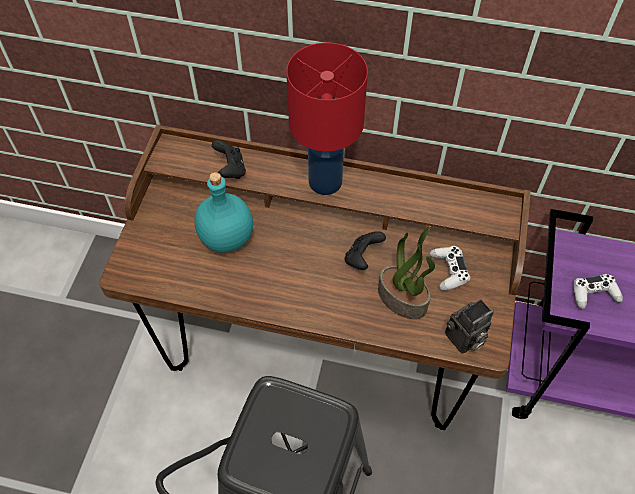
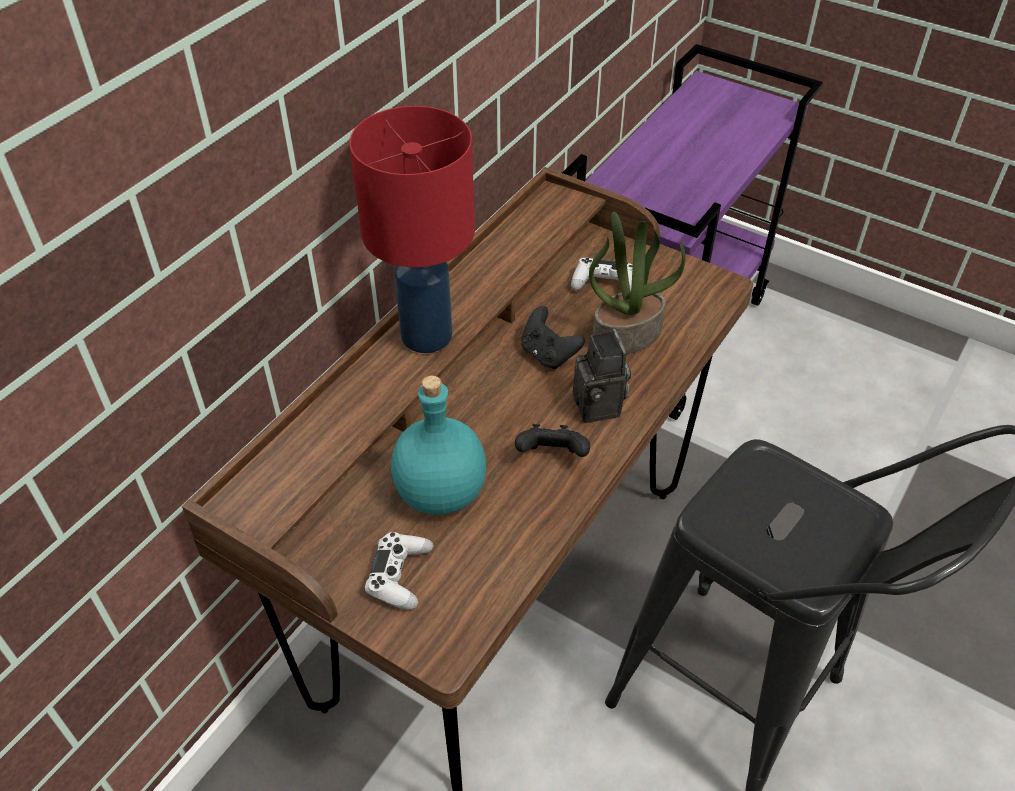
camera: 70 degrees left, 10 degrees down
(230, 169) = (340, 433): black game controller -> black game controller (552, 456)
(464, 339) = (703, 301): camera -> camera (601, 407)
(594, 294) = (666, 200): white game controller -> white game controller (399, 576)

